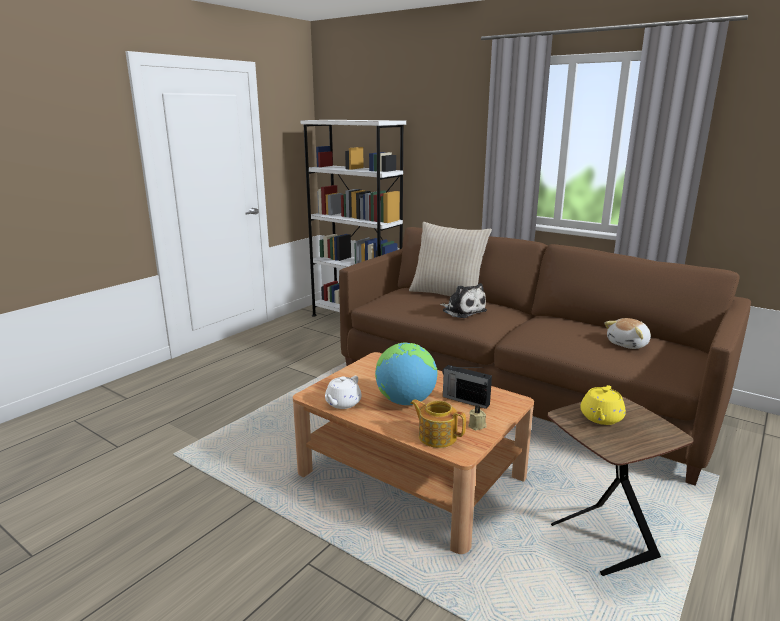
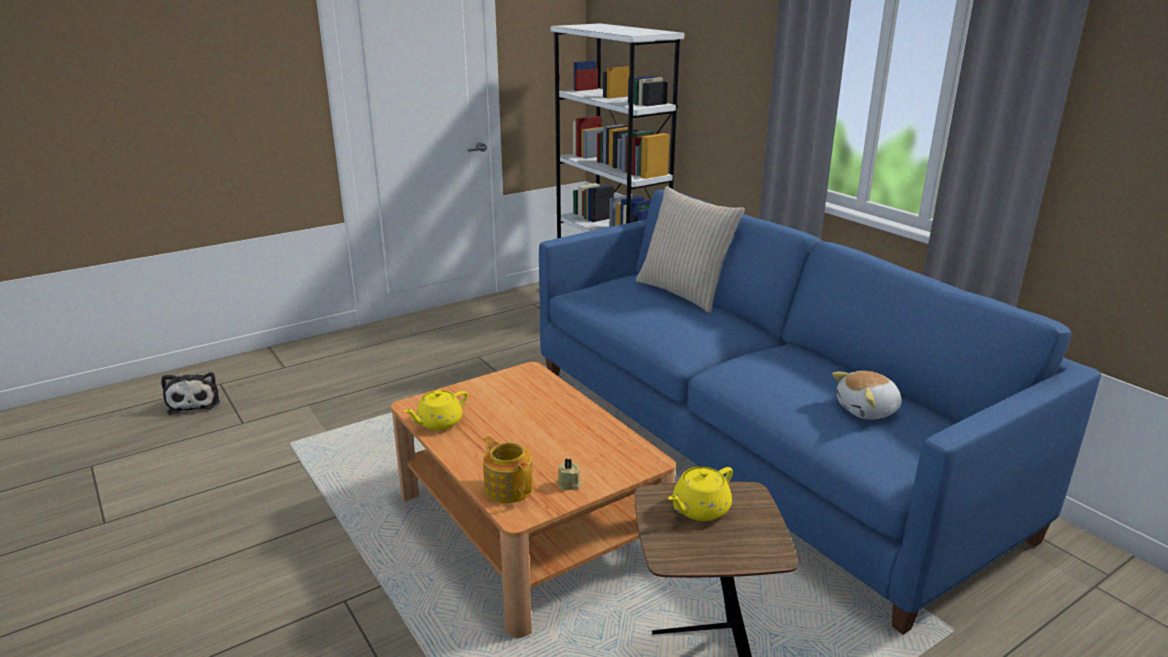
camera: 20 degrees right, 5 degrees up
(342, 403) = (438, 423): white teapot -> yellow teapot
(405, 401) = (512, 435): globe -> none
(462, 311) = (676, 321): plush toy -> plush toy (194, 402)
(465, 400) = (586, 447): radio -> none
(518, 391) = (753, 445): brown sofa -> blue sofa

